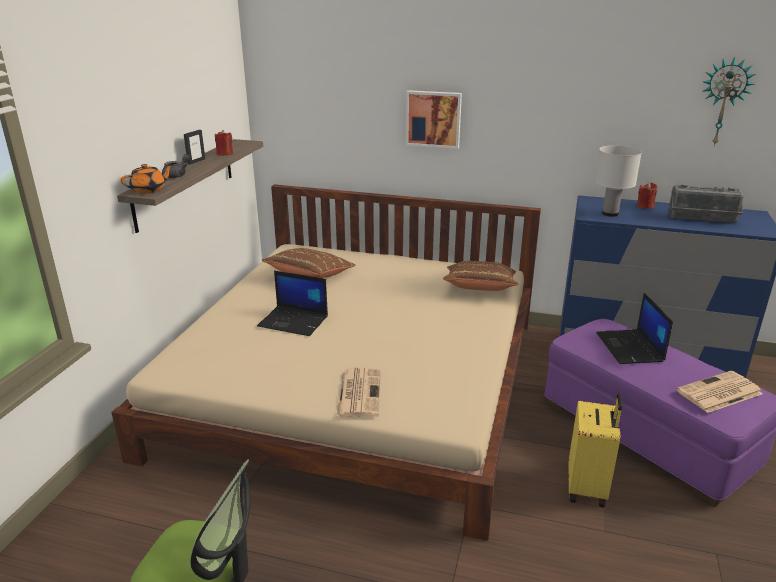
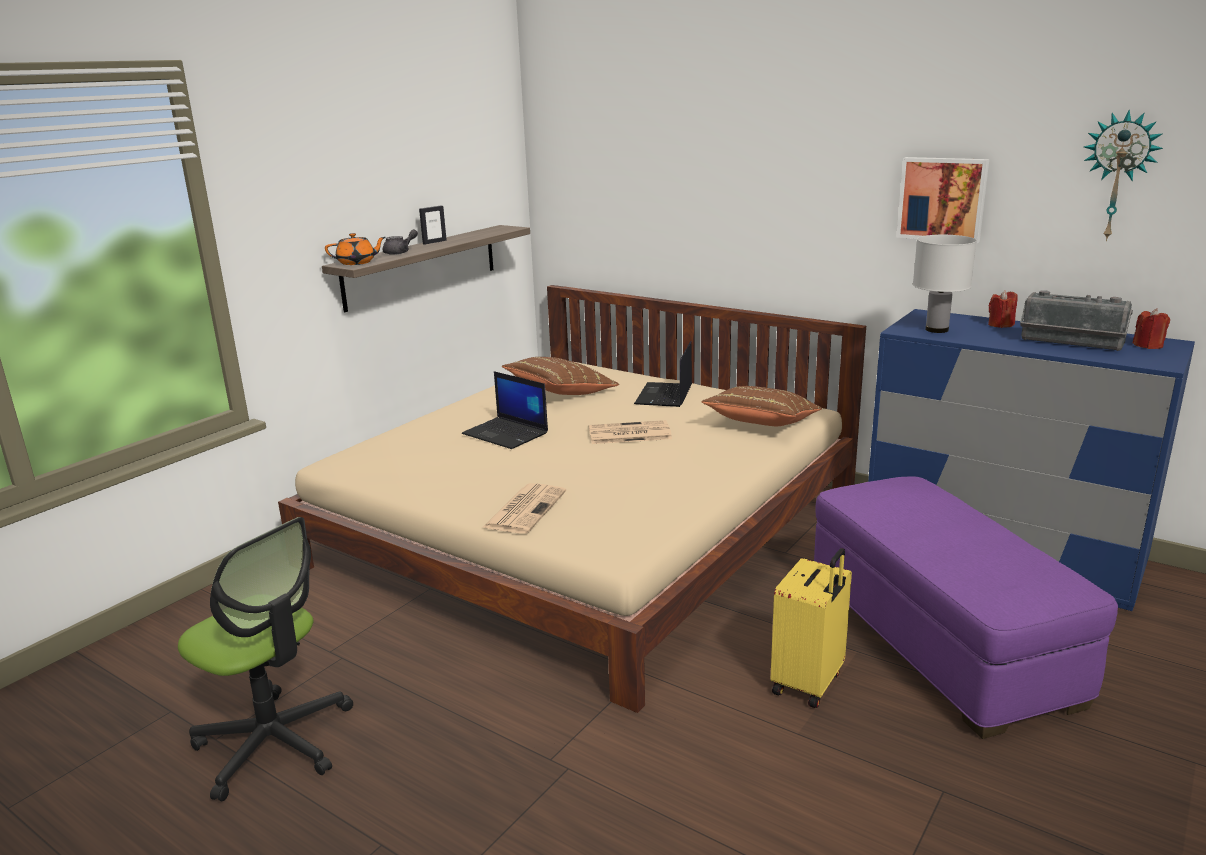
camera: 20 degrees right, 5 degrees down
(225, 153) = (473, 236): red candle -> red candle (1148, 345)
(433, 119) = (732, 203): picture -> picture (942, 199)
(630, 348) = (921, 510): laptop -> laptop (664, 395)
(718, 393) = (1010, 575): newspaper -> newspaper (628, 434)

